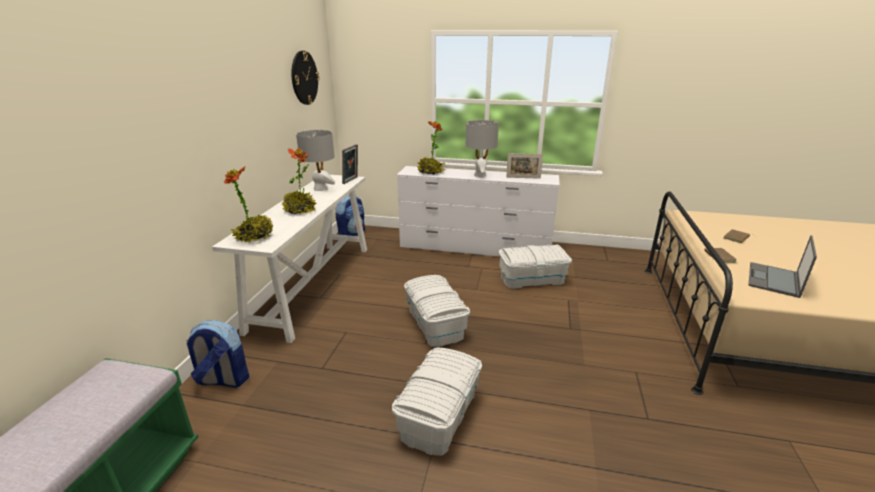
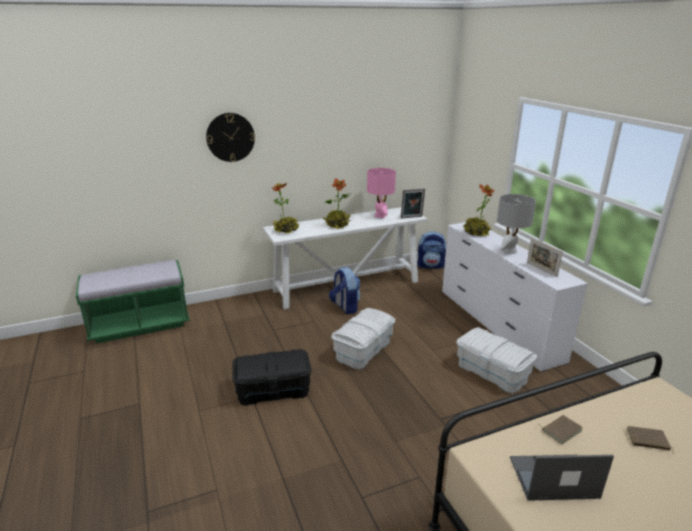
camera: 55 degrees right, 0 degrees up
(223, 380) = (235, 306): backpack -> backpack (345, 307)
(304, 78) = (405, 125): wall clock -> wall clock (230, 137)
(320, 189) = (380, 216): grey table lamp -> pink table lamp
(439, 415) = (273, 390): white storage box -> black storage box

